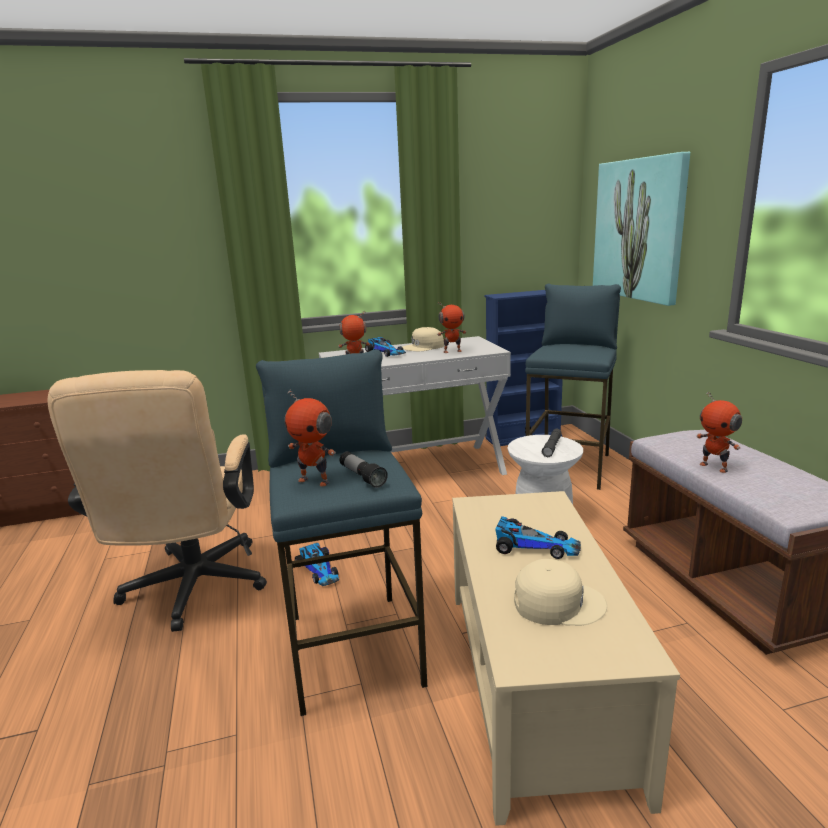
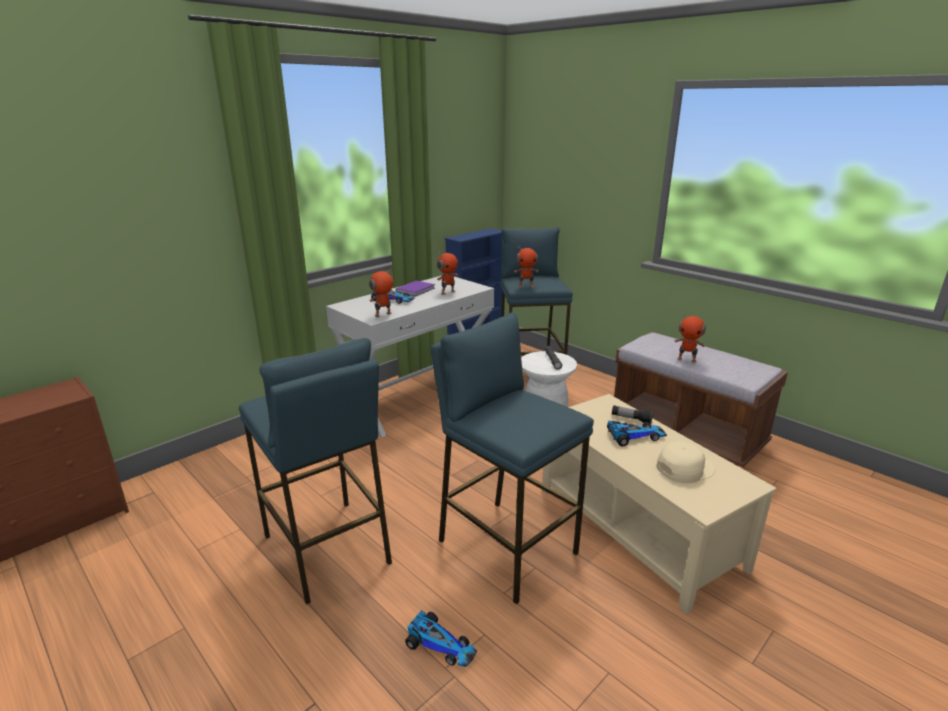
camera: 30 degrees left, 5 degrees up
(192, 591) = (327, 549): beige office chair -> blue stool
(315, 481) = (517, 424): toy robot -> toy robot (526, 286)
(319, 570) = (421, 499): toy car -> toy car (440, 644)
(362, 477) = (545, 414): flashlight -> flashlight (631, 419)
(423, 347) = (416, 290): beige cap -> purple book
(639, 229) = (568, 184): picture -> none

